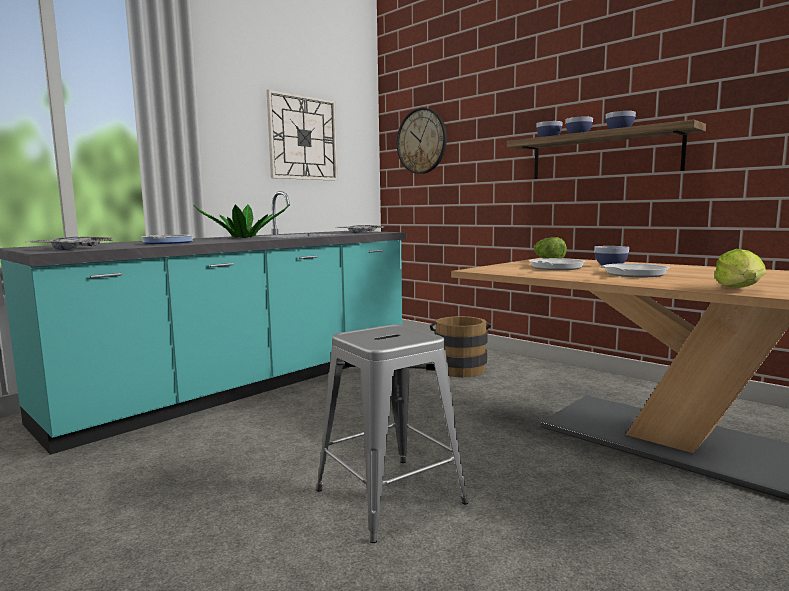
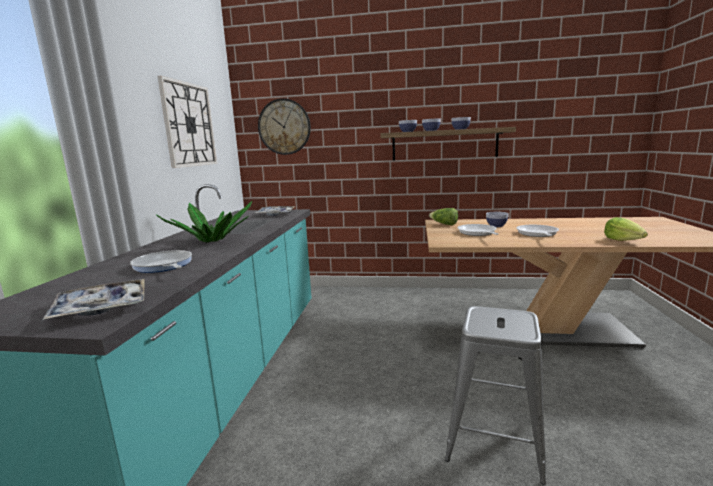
camera: 35 degrees left, 5 degrees up
(460, 368) = (368, 309): brown bucket -> none

